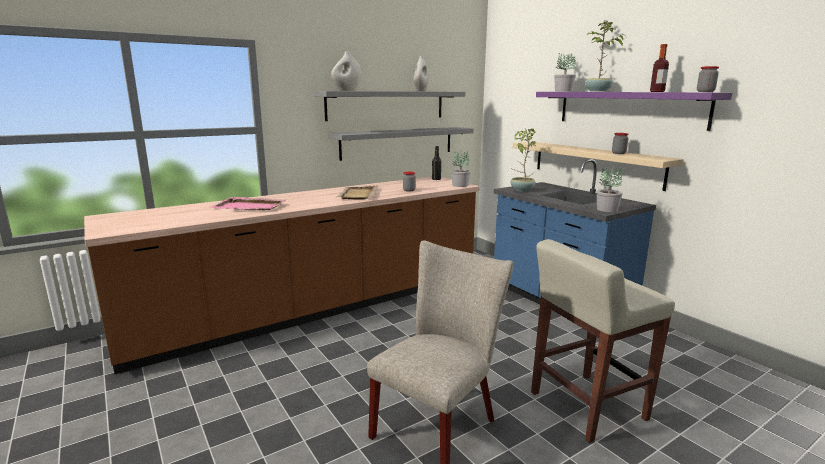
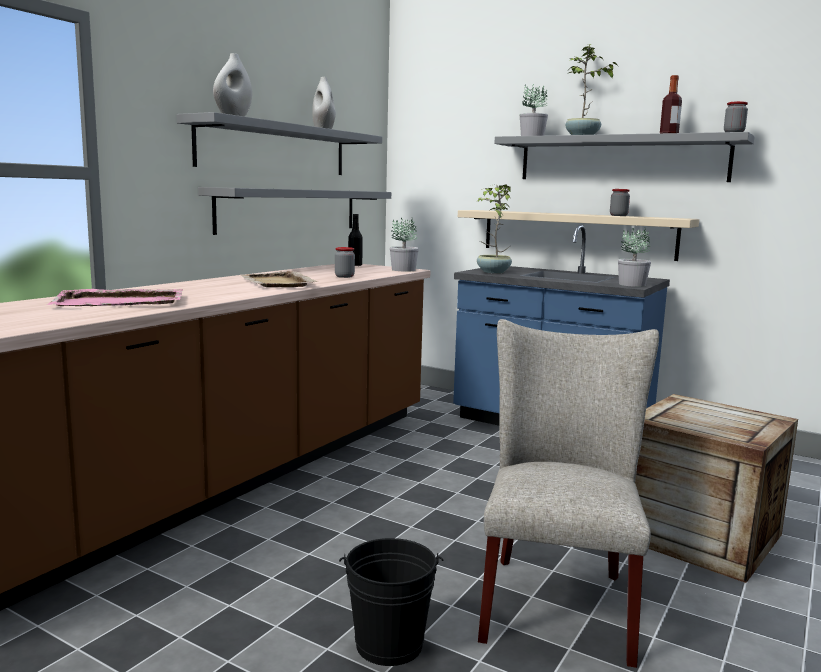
camera: 25 degrees left, 5 degrees down
(321, 424) = (389, 644): none -> black bucket
(586, 406) = (699, 536): beige stool -> crate
(628, 108) = (620, 159): purple shelf -> grey shelf

